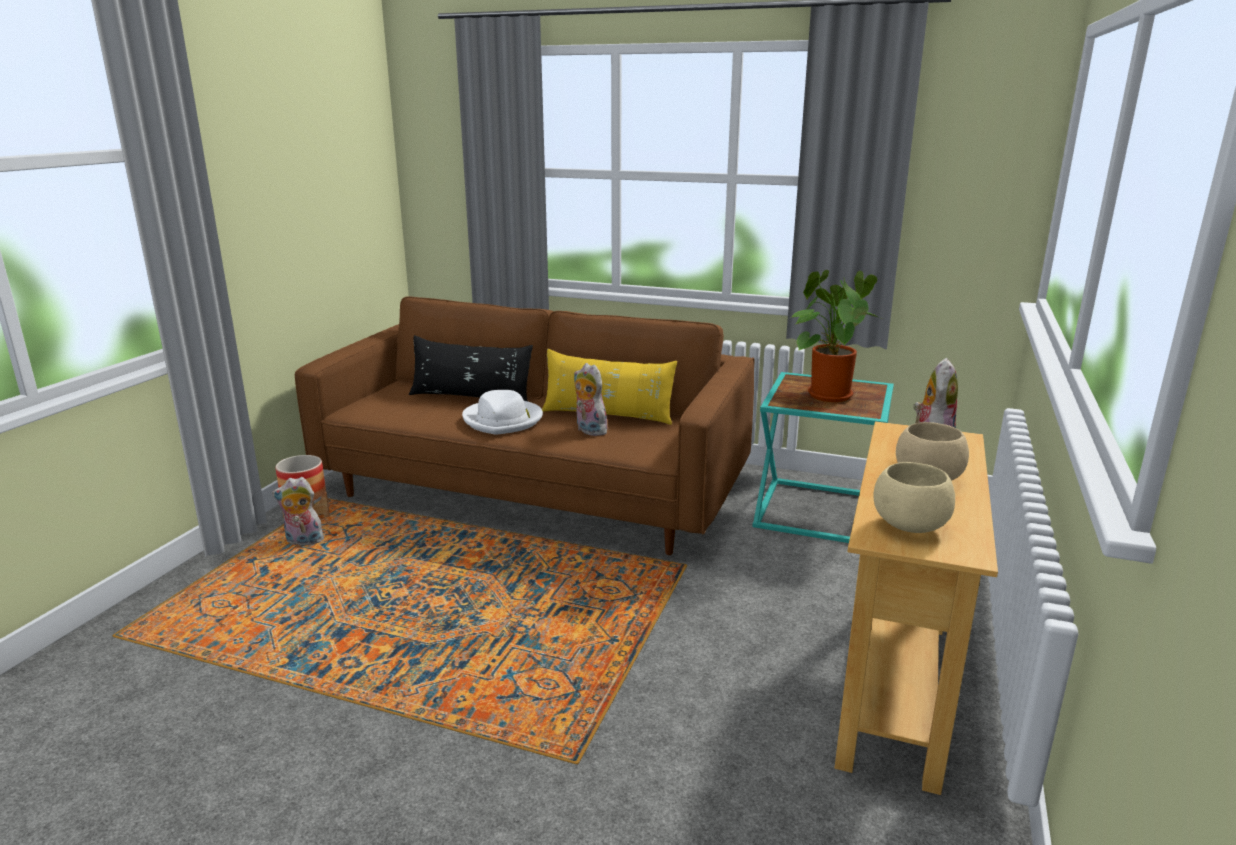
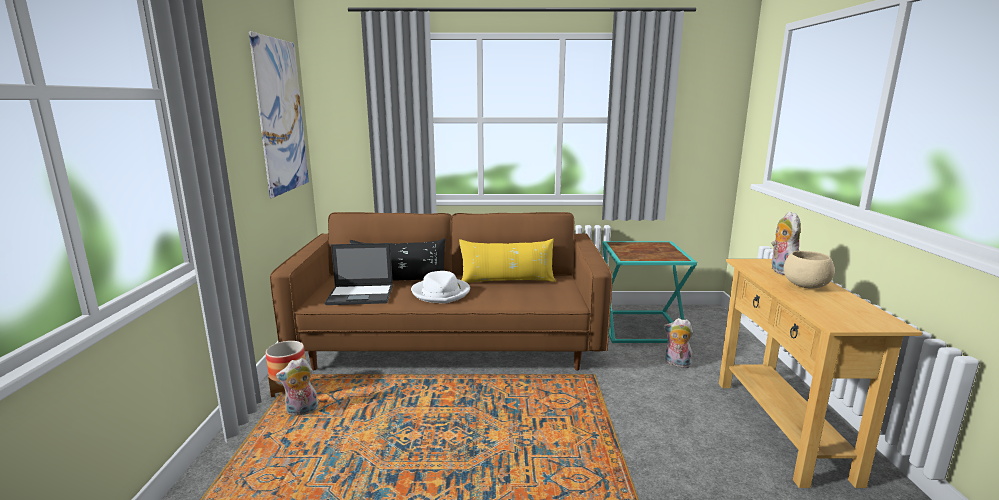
camera: 20 degrees left, 5 degrees down
(343, 166) = (281, 116): none -> picture
(407, 410) = (361, 295): none -> laptop
(588, 430) = (506, 292): plush toy -> plush toy (676, 364)
(827, 394) = (645, 250): potted plant -> none
(910, 526) = (840, 314): beige bowl -> none

